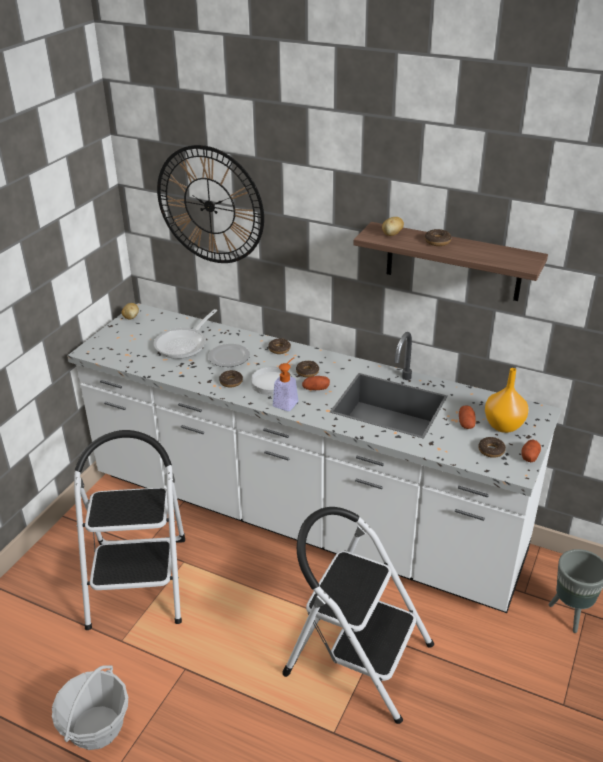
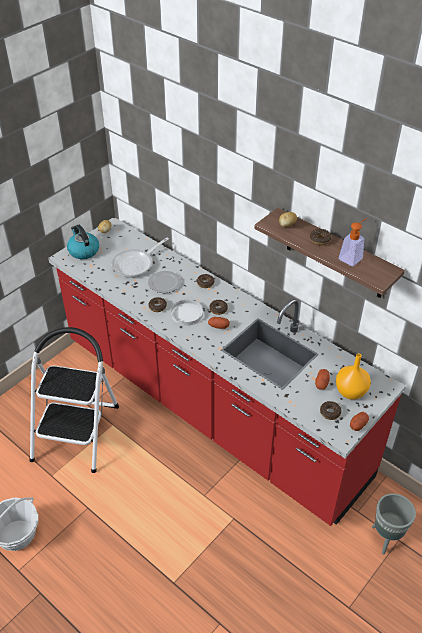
camera: 15 degrees right, 10 degrees up
(111, 341) = (83, 251): none -> kettle
(209, 206) = (165, 162): wall clock -> none
(287, 402) = (192, 334): soap dispenser -> soap dispenser (352, 257)
(303, 518) = (211, 408): white counter -> red counter
(354, 657) = (208, 530): step ladder -> none

